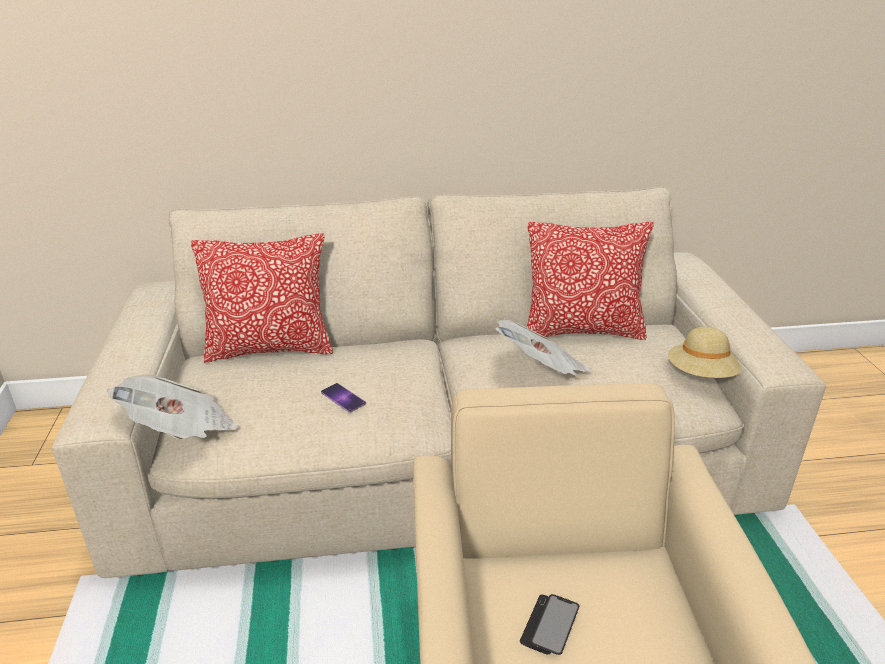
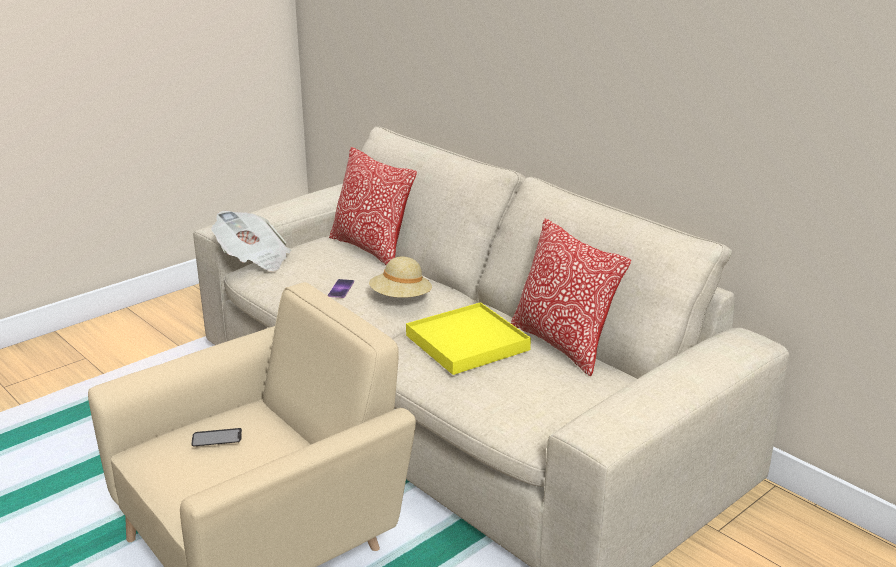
camera: 55 degrees right, 5 degrees down
(541, 370) = (467, 343): newspaper -> yellow tray
(702, 375) = (570, 418): beige hat -> beige hat (401, 299)

